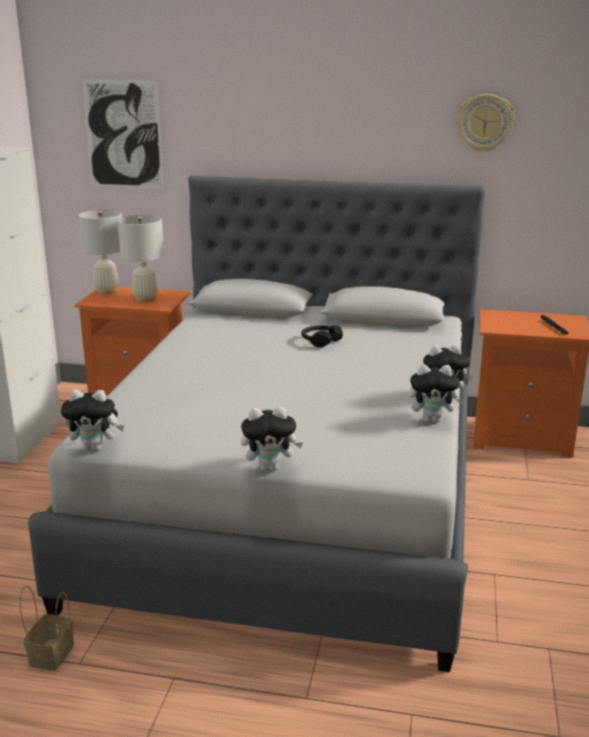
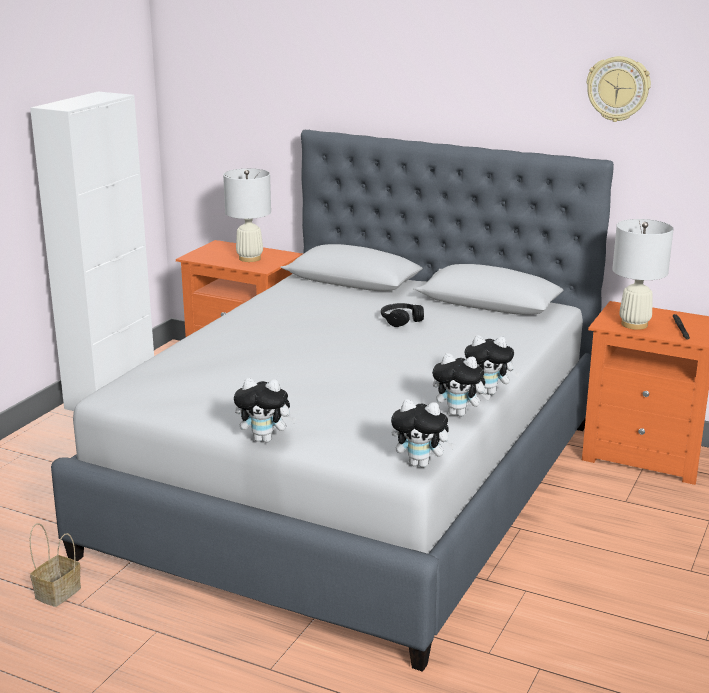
camera: 15 degrees right, 0 degrees up
(95, 448) = (116, 402): plush toy -> plush toy (421, 464)
(107, 291) = (216, 247): white table lamp -> white table lamp (634, 324)
(123, 134) = (241, 82): picture -> none

